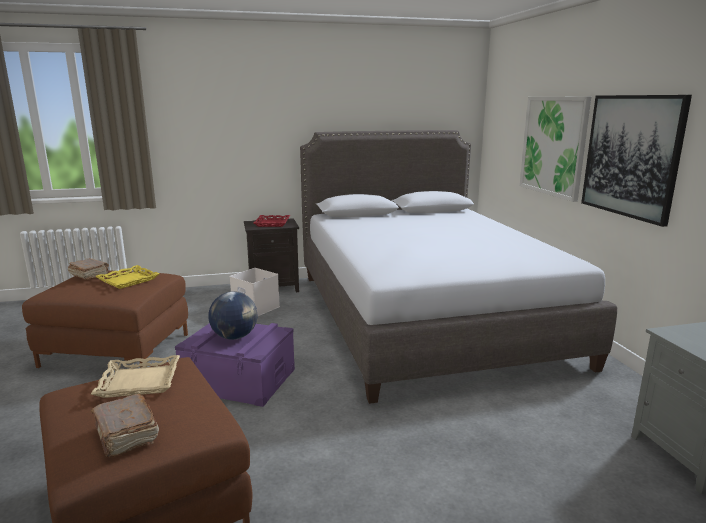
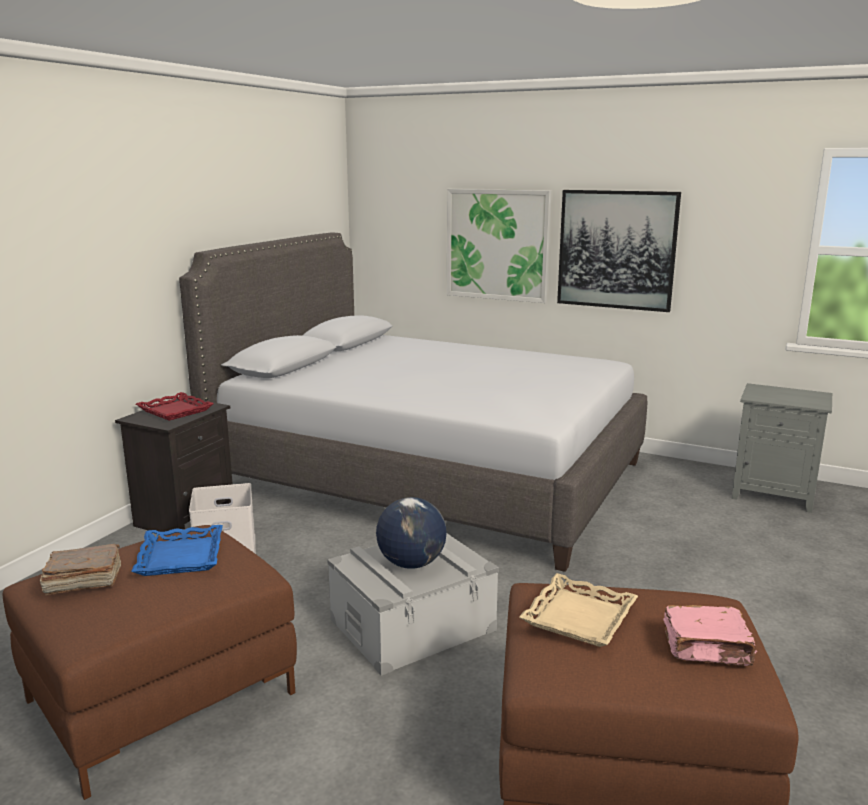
camera: 50 degrees left, 0 degrees up
(126, 435) = (707, 649): brown book -> pink book
(128, 280) = (181, 557): yellow tray -> blue tray
(239, 380) = (412, 625): purple storage box -> grey storage box

